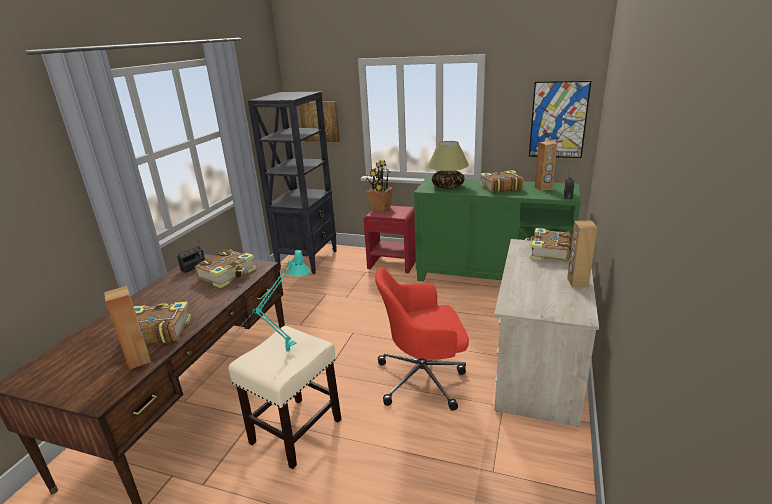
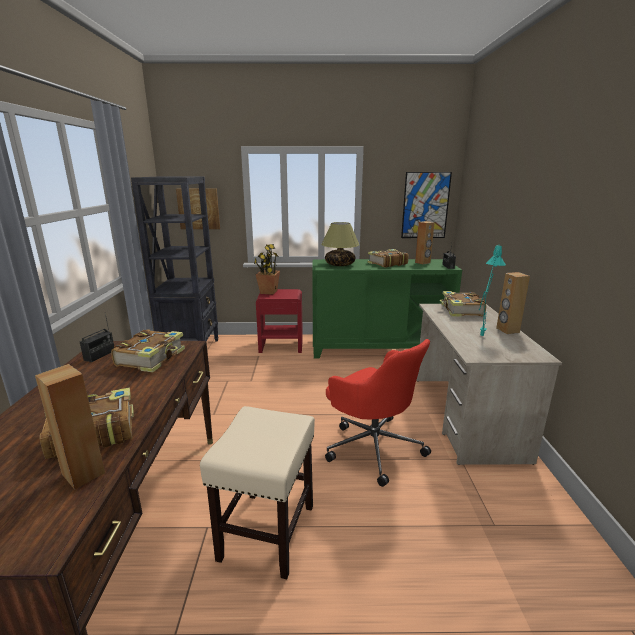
camera: 20 degrees left, 5 degrees down
(283, 354) = (264, 436): turquoise table lamp -> turquoise table lamp (481, 338)
(423, 378) = (373, 446): red office chair -> red office chair turned 105 degrees counterclockwise

